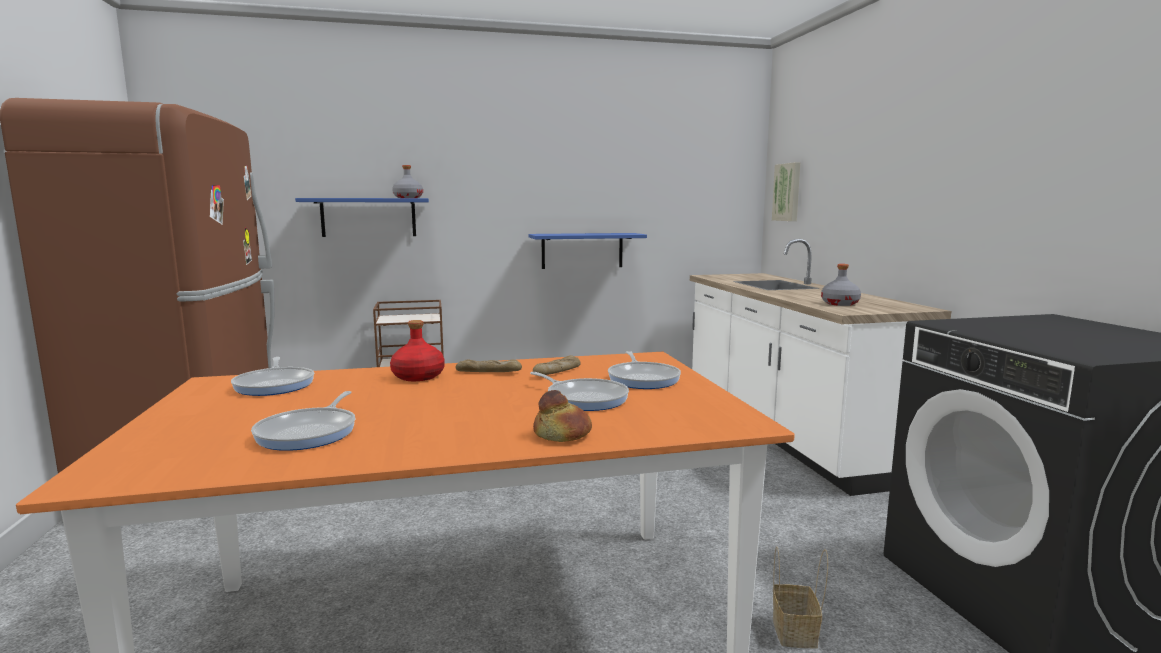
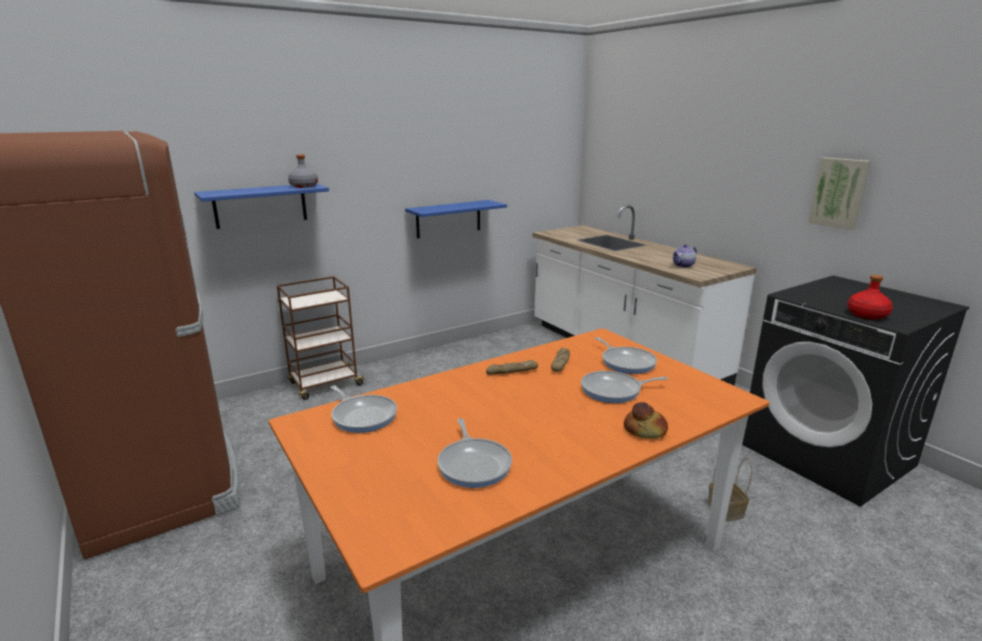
camera: 20 degrees left, 10 degrees up
(417, 376) = (465, 386): red bottle -> red bottle (866, 315)
(584, 398) = (614, 390): frying pan -> frying pan turned 150 degrees clockwise
(788, 192) = (607, 161): picture -> picture (839, 192)
(840, 303) = (683, 266): grey bottle -> teapot

